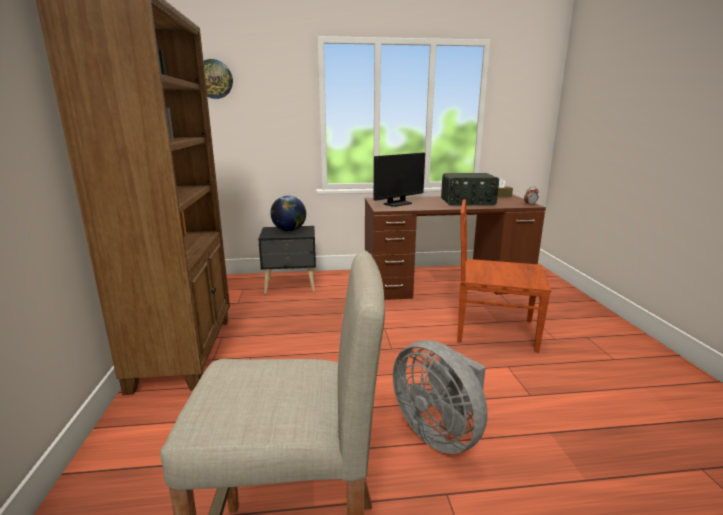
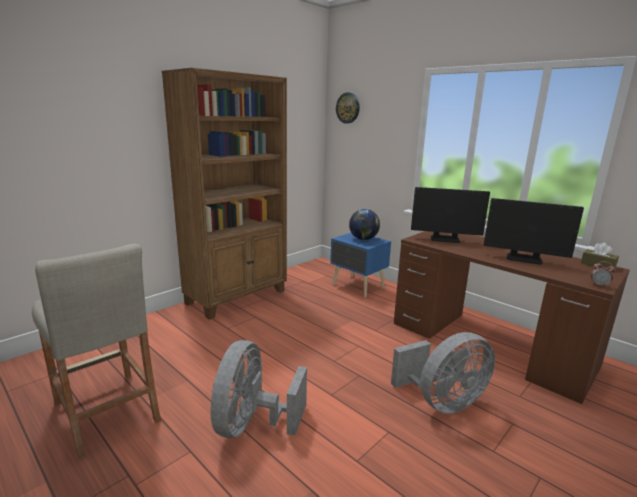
camera: 50 degrees right, 0 degrees up
(291, 286) = (358, 287): black nightstand -> blue nightstand
(468, 202) = (524, 259): radio -> monitor
(493, 330) = (442, 402): brown chair -> grey fan

